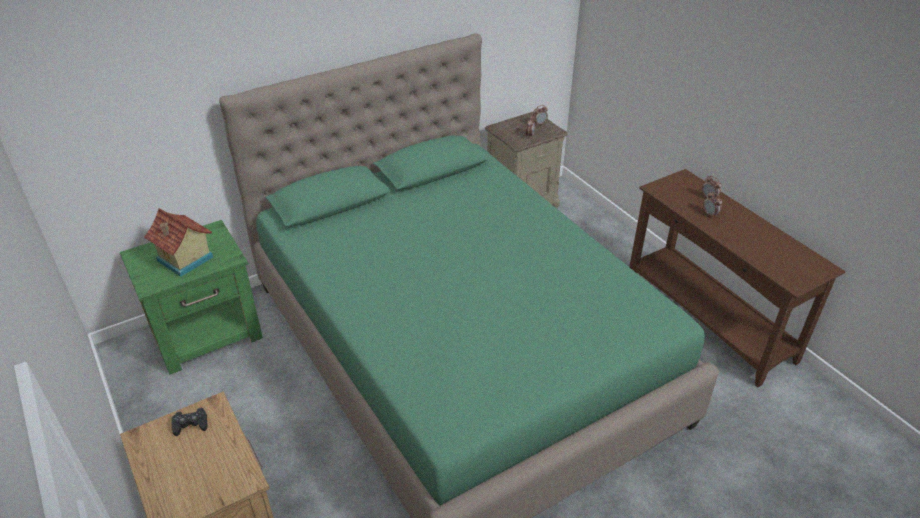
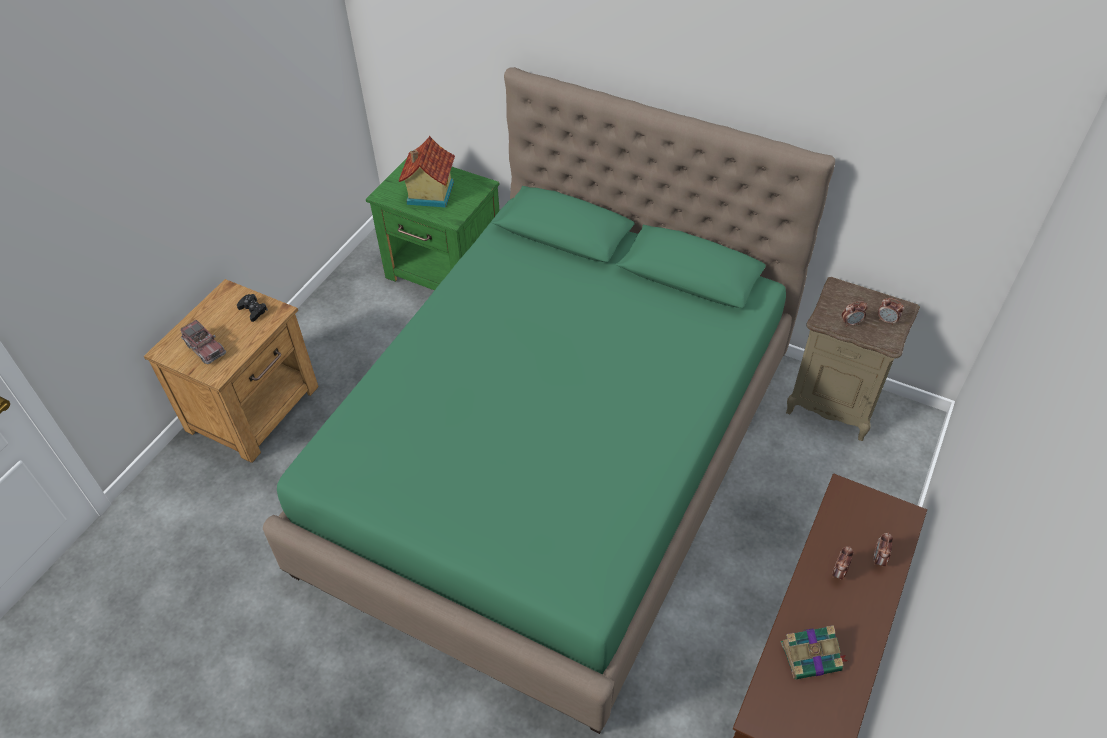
camera: 60 degrees right, 10 degrees up
(201, 480) = (205, 348): none -> toy truck
(761, 247) = (812, 656): none -> book

